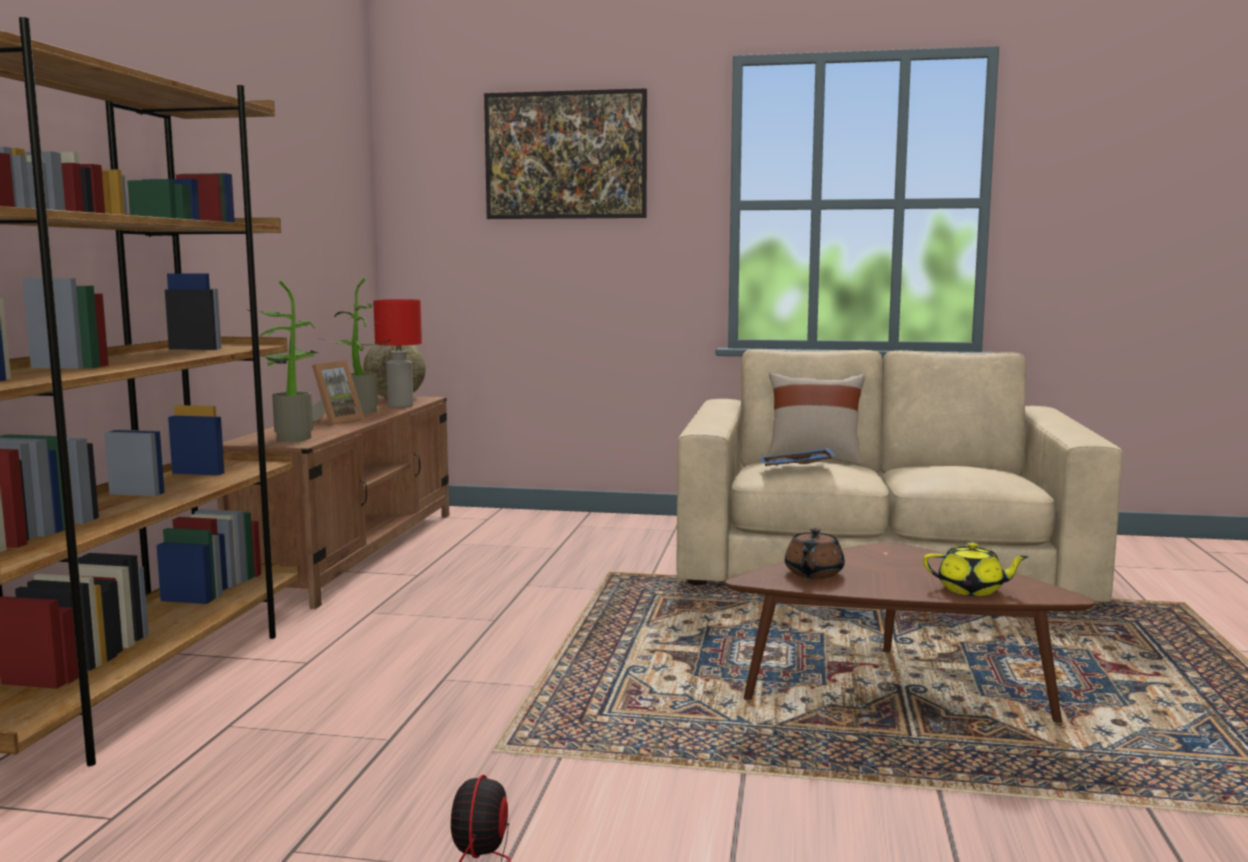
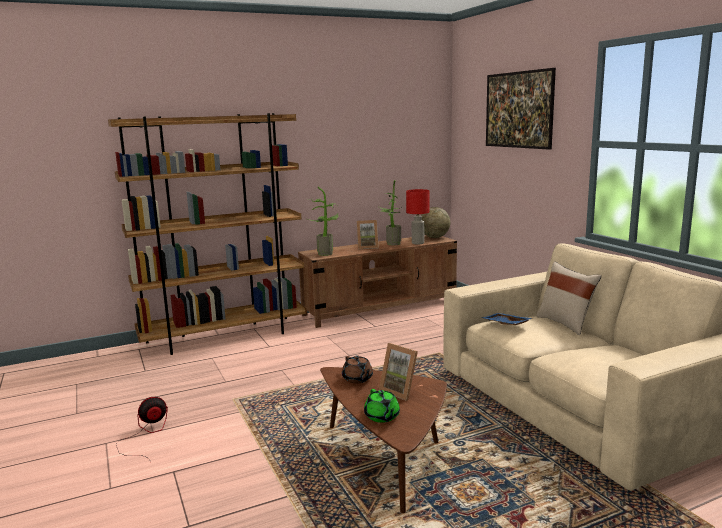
camera: 55 degrees right, 5 degrees up
(813, 573) = (357, 379): brown teapot -> brown teapot turned 105 degrees counterclockwise
(893, 564) = (401, 391): none -> picture frame
(972, 590) = (382, 417): yellow teapot -> green teapot

